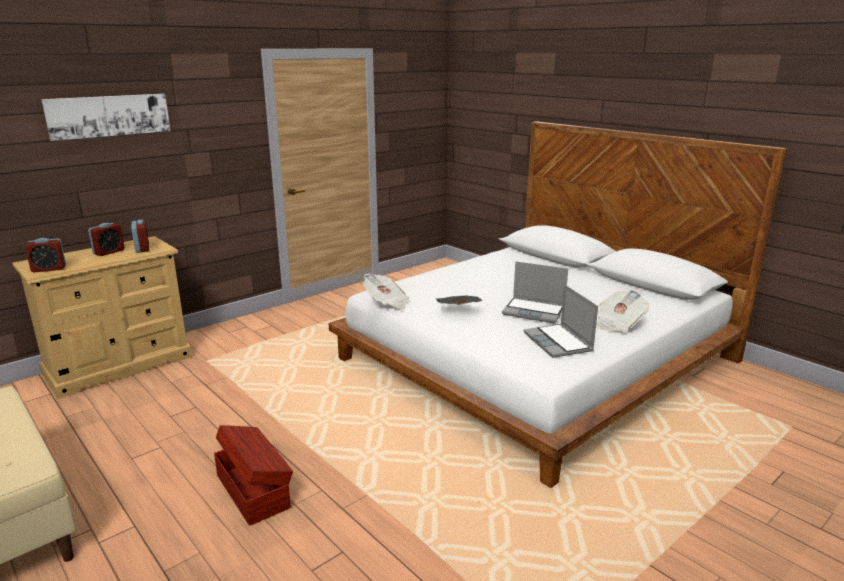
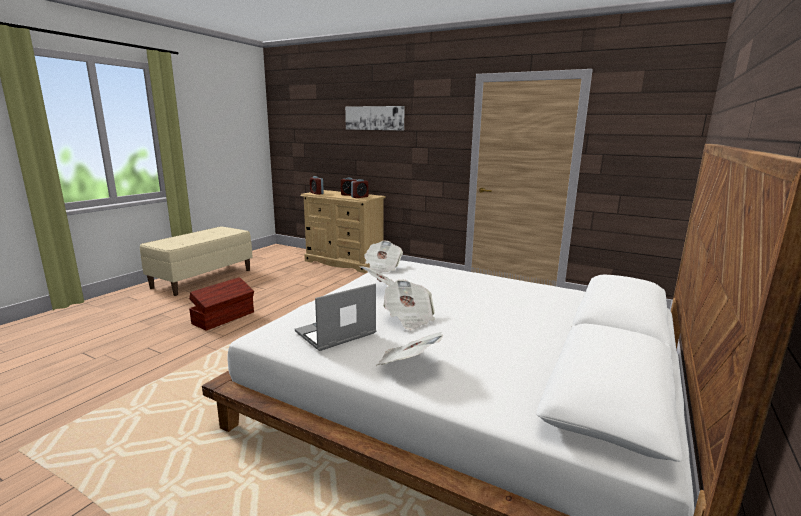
camera: 70 degrees right, 5 degrees down
(534, 311) = (409, 318): laptop -> newspaper

